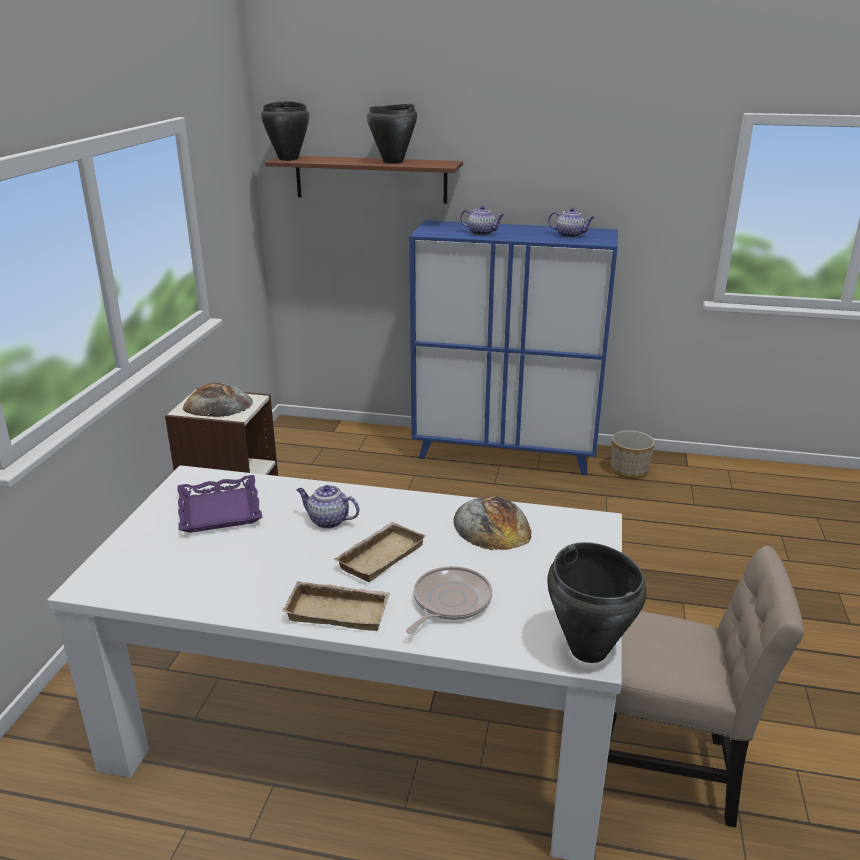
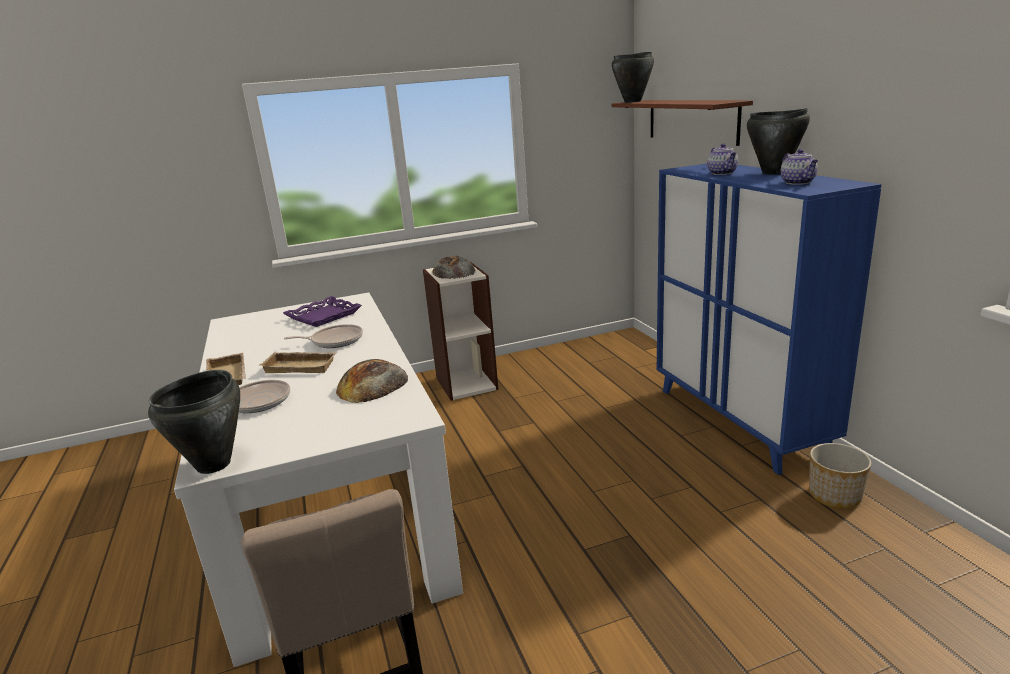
camera: 60 degrees right, 5 degrees down
(327, 521) = (334, 341): teapot -> frying pan
(393, 162) = (689, 101): black cooking pot -> black cooking pot (774, 173)

